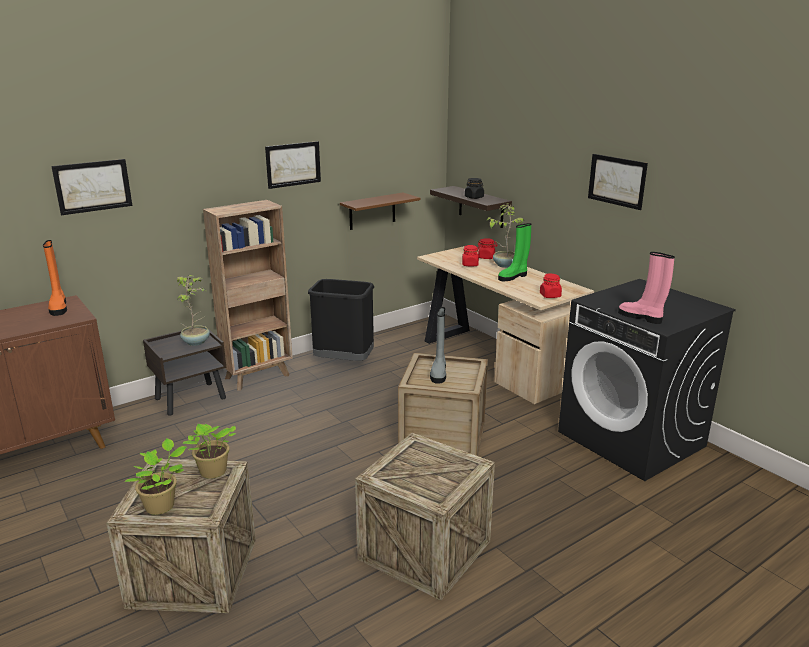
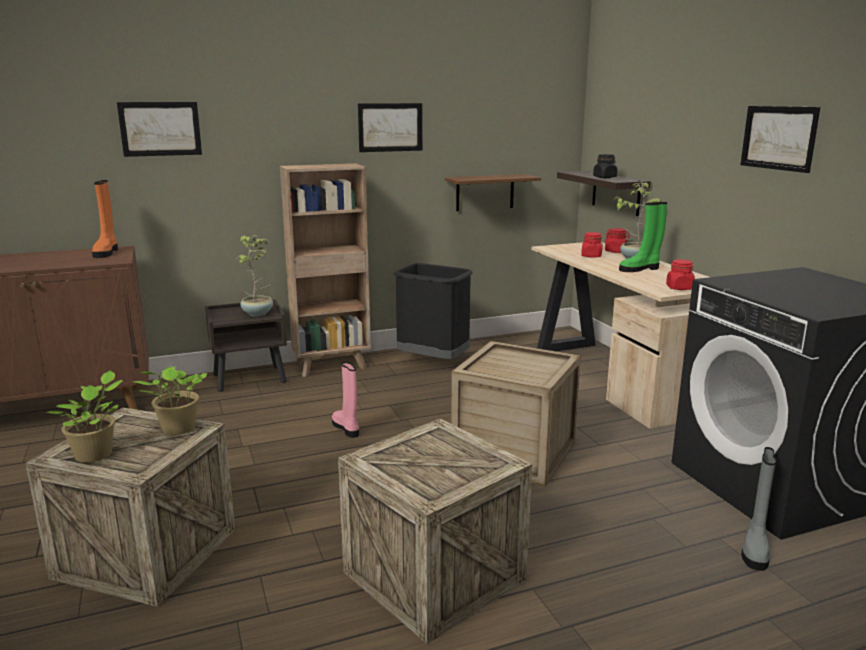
camera: 15 degrees right, 5 degrees down
(439, 373) = (511, 363): grey boot -> grey boot (755, 549)
(641, 317) = (786, 301): pink boot -> pink boot (346, 428)

